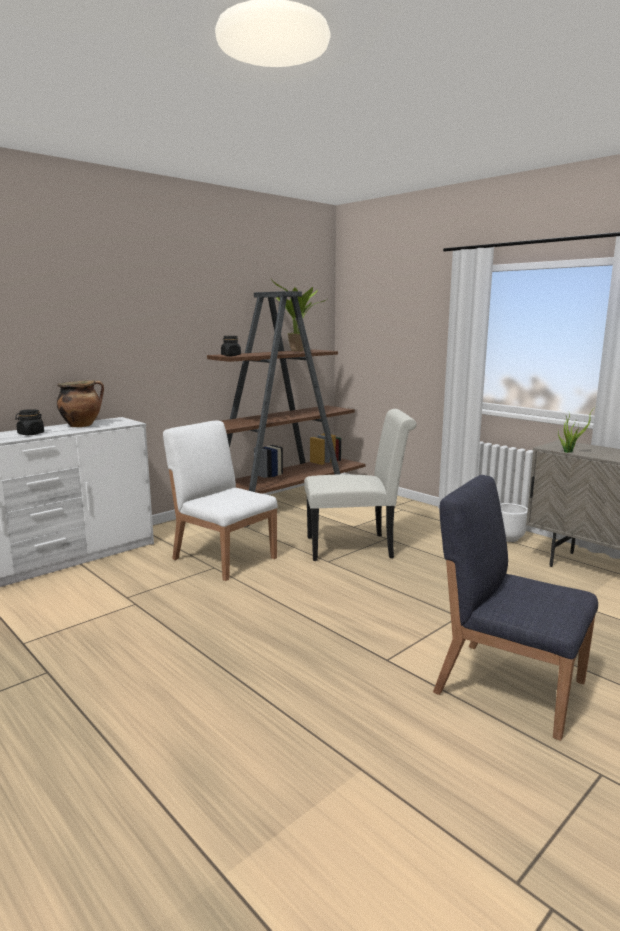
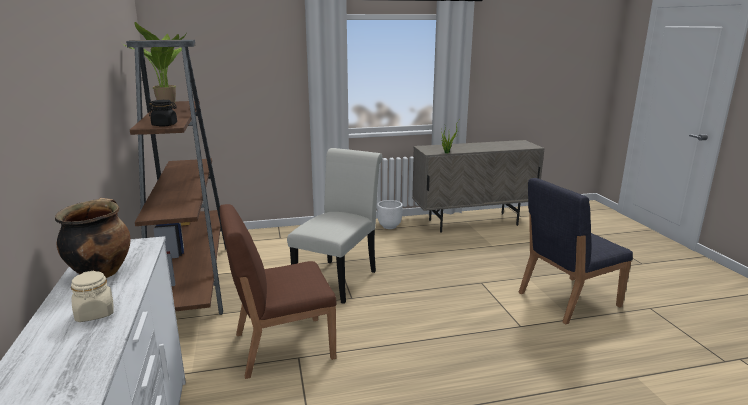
camera: 60 degrees left, 5 degrees up
(31, 434) = (95, 313): black jar -> beige jar
(224, 558) = (282, 346): white chair -> brown chair

